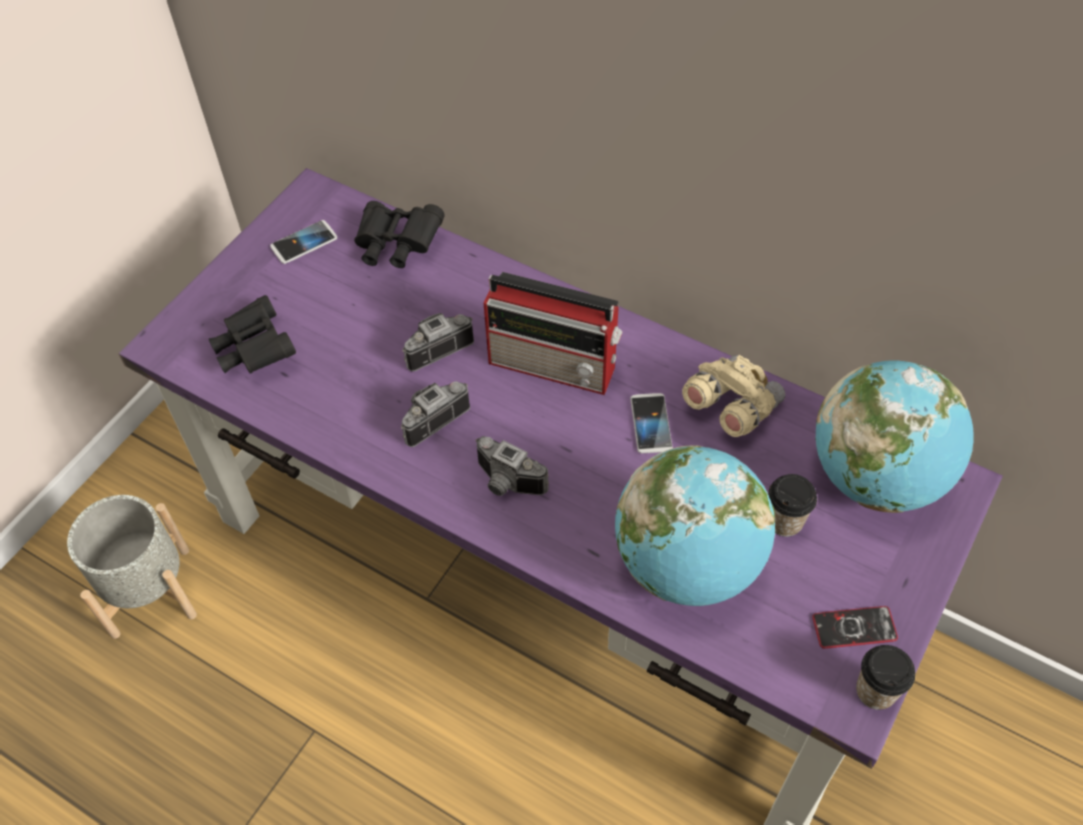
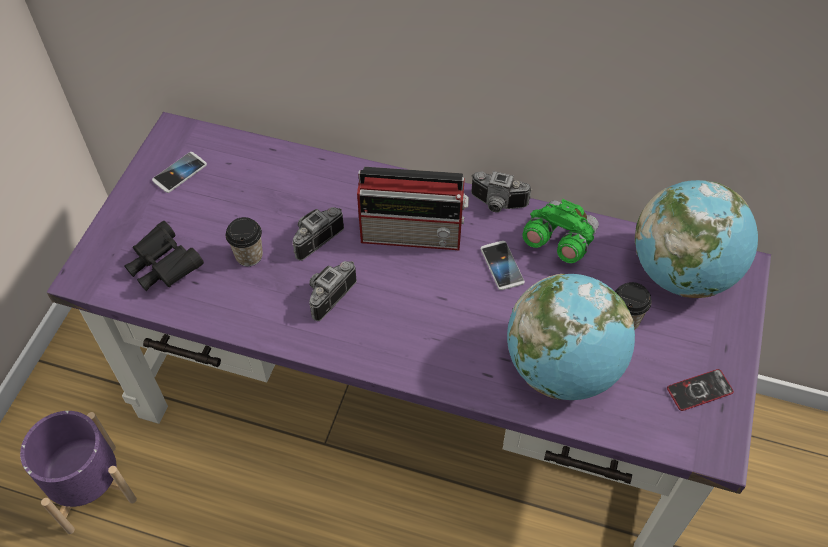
camera: 15 degrees left, 0 degrees up
(151, 592) = (92, 488): grey planter -> purple planter
(396, 246) = (258, 162): black binoculars -> none
(506, 484) = (403, 335): camera -> camera (497, 205)
(730, 407) = (558, 241): beige binoculars -> green binoculars
(875, 691) = (729, 434): cup -> cup (249, 256)

